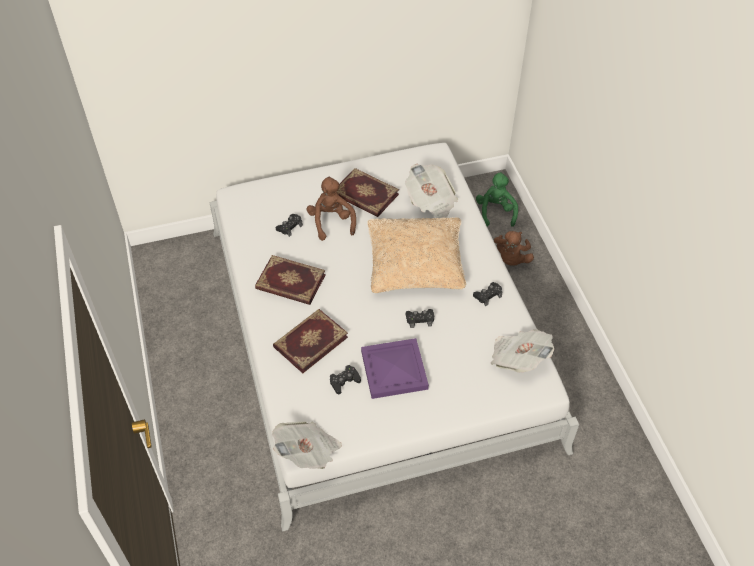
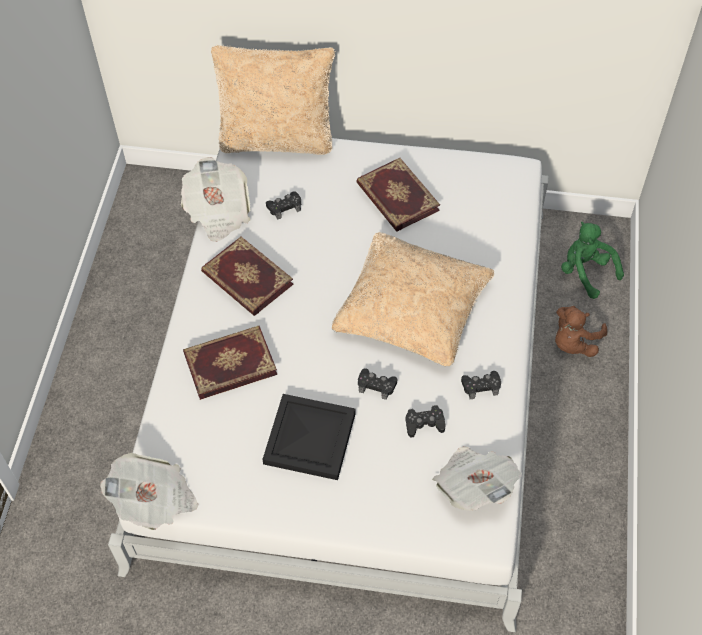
camera: 25 degrees right, 5 degrees up
(260, 186) = (278, 142): none -> beige pillow
(331, 222) = (337, 218): brown plush toy -> none
(344, 381) = (243, 429): black game controller -> black game controller (424, 423)
(393, 371) = (308, 439): purple tray -> black tray
(431, 202) = (475, 235): newspaper -> newspaper (218, 212)
(495, 212) = (586, 272): green plush toy -> green plush toy turned 60 degrees counterclockwise

